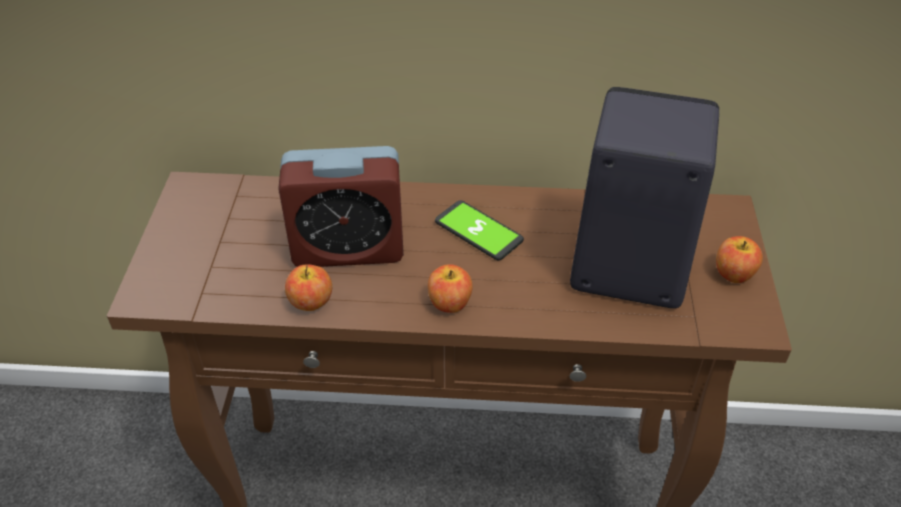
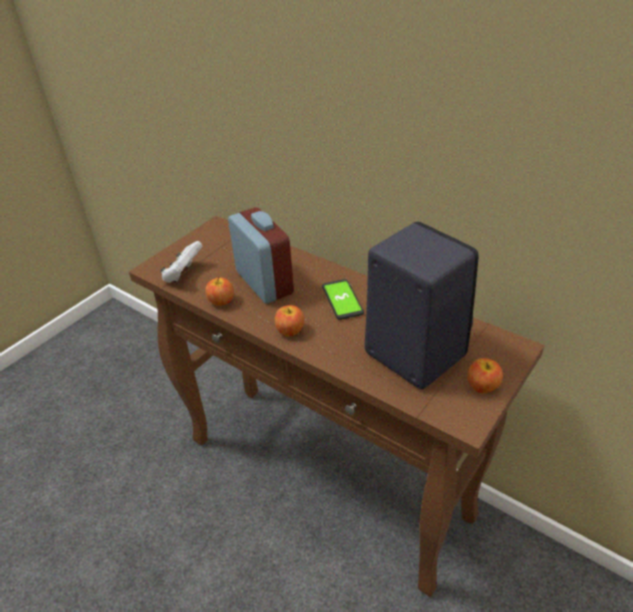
camera: 35 degrees right, 5 degrees down
(209, 284) = (183, 274): none -> white game controller
(348, 248) = (264, 282): alarm clock -> alarm clock turned 150 degrees counterclockwise

